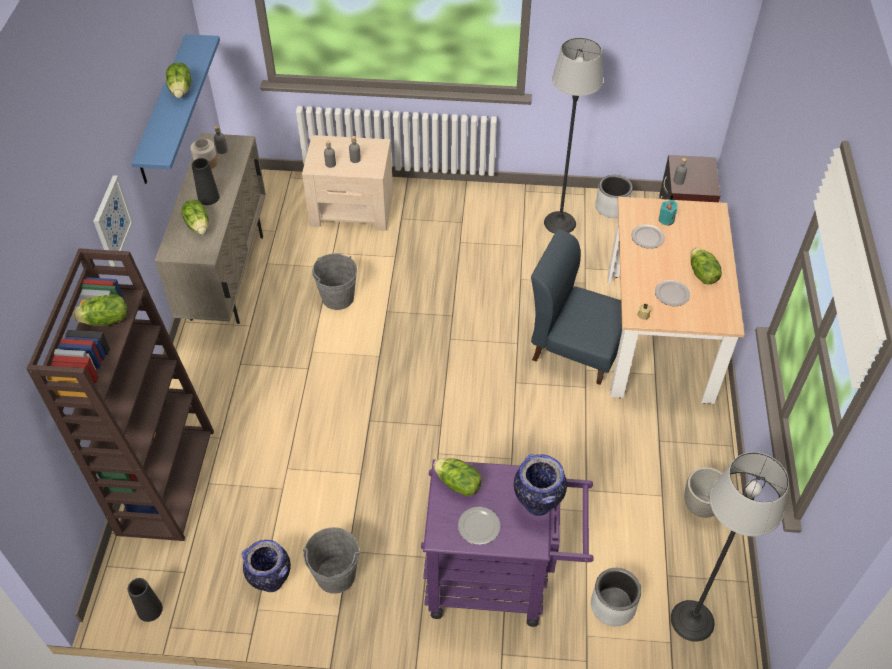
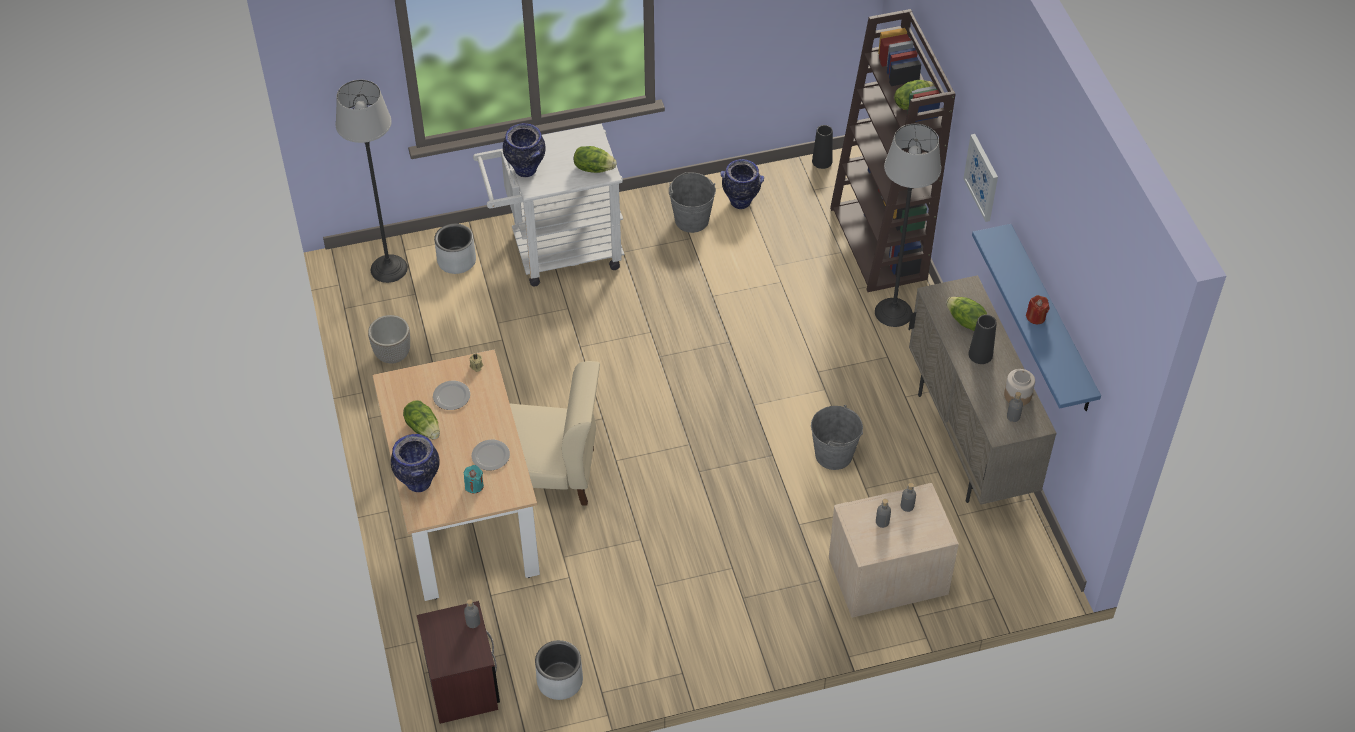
camera: 160 degrees right, 0 degrees up
(181, 90) = (1035, 317): lettuce -> red candle
(478, 526) = (566, 146): plate -> none
(499, 580) = (556, 252): purple cart -> white cart
(559, 222) = (620, 635): floor lamp -> floor lamp (893, 312)
(576, 348) = (551, 473): blue chair -> beige chair
(712, 234) = (418, 482): none -> vase

